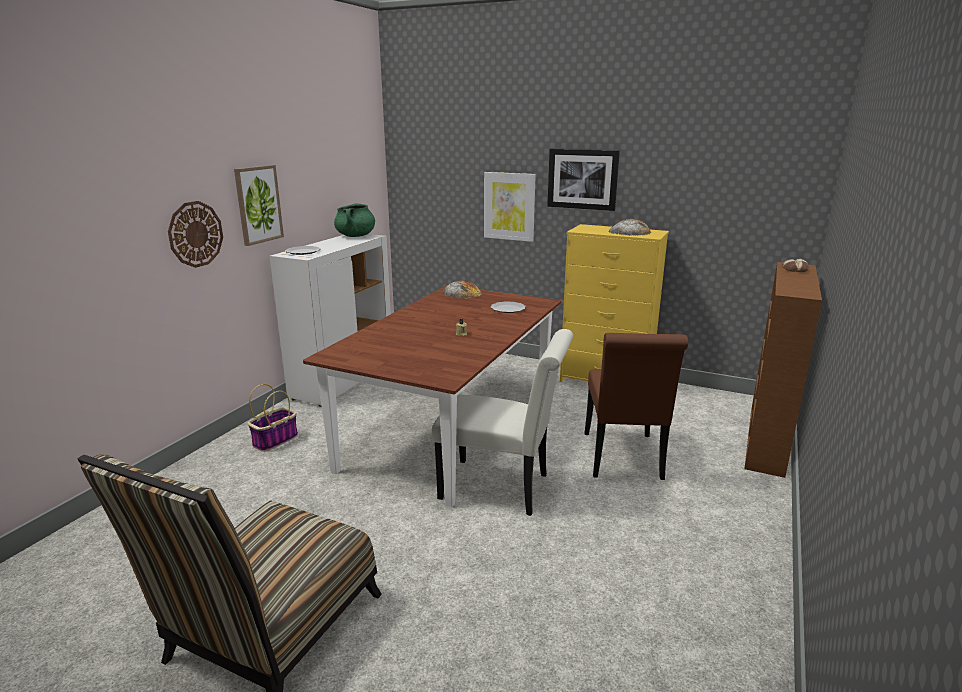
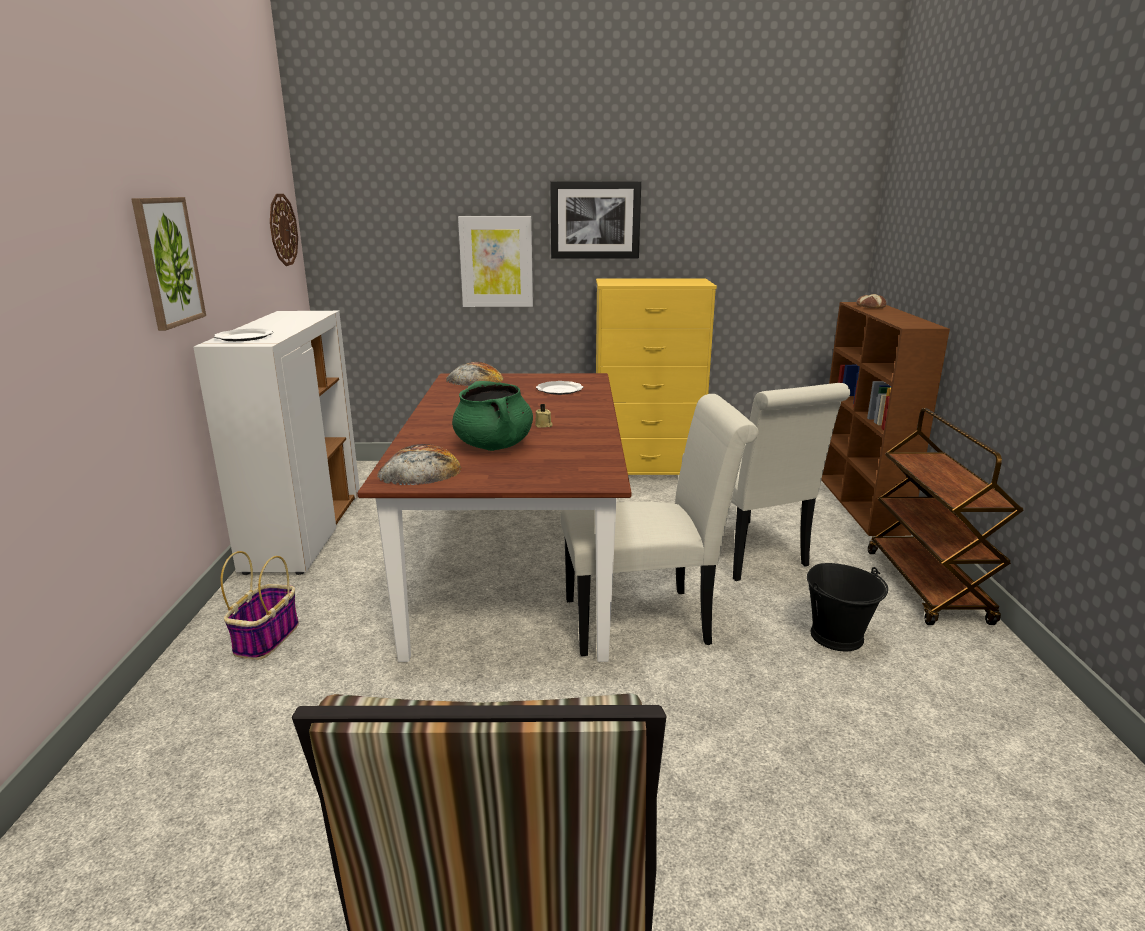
camera: 25 degrees left, 0 degrees up
(195, 234) = (92, 309): wall clock -> wall clock (283, 230)
(355, 236) = (293, 314): green cooking pot -> green cooking pot (494, 446)
(623, 459) = (747, 554): brown chair -> white chair
(630, 232) = (669, 281): bread -> bread (420, 471)
(632, 536) = (837, 636): none -> black bucket
(752, 521) = (927, 587): none -> brown cart

